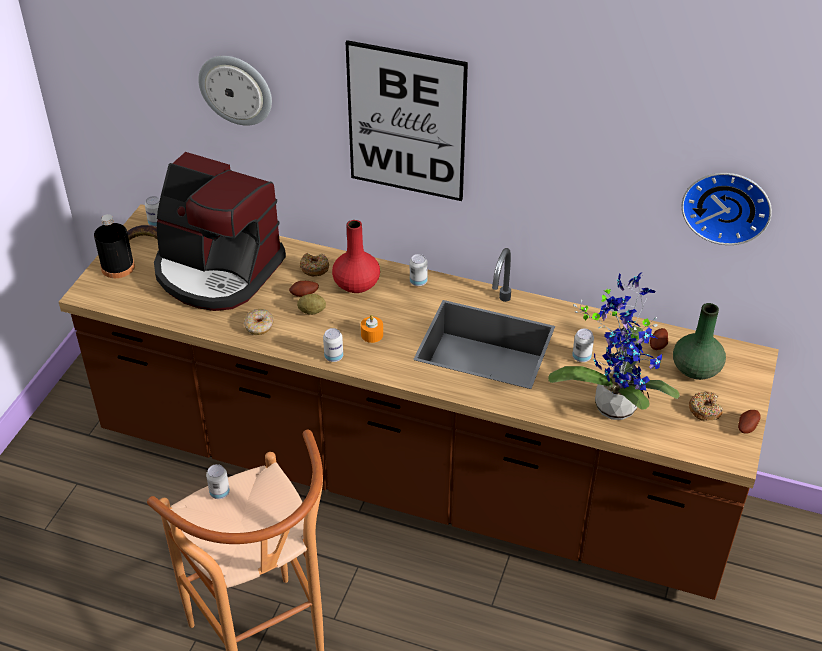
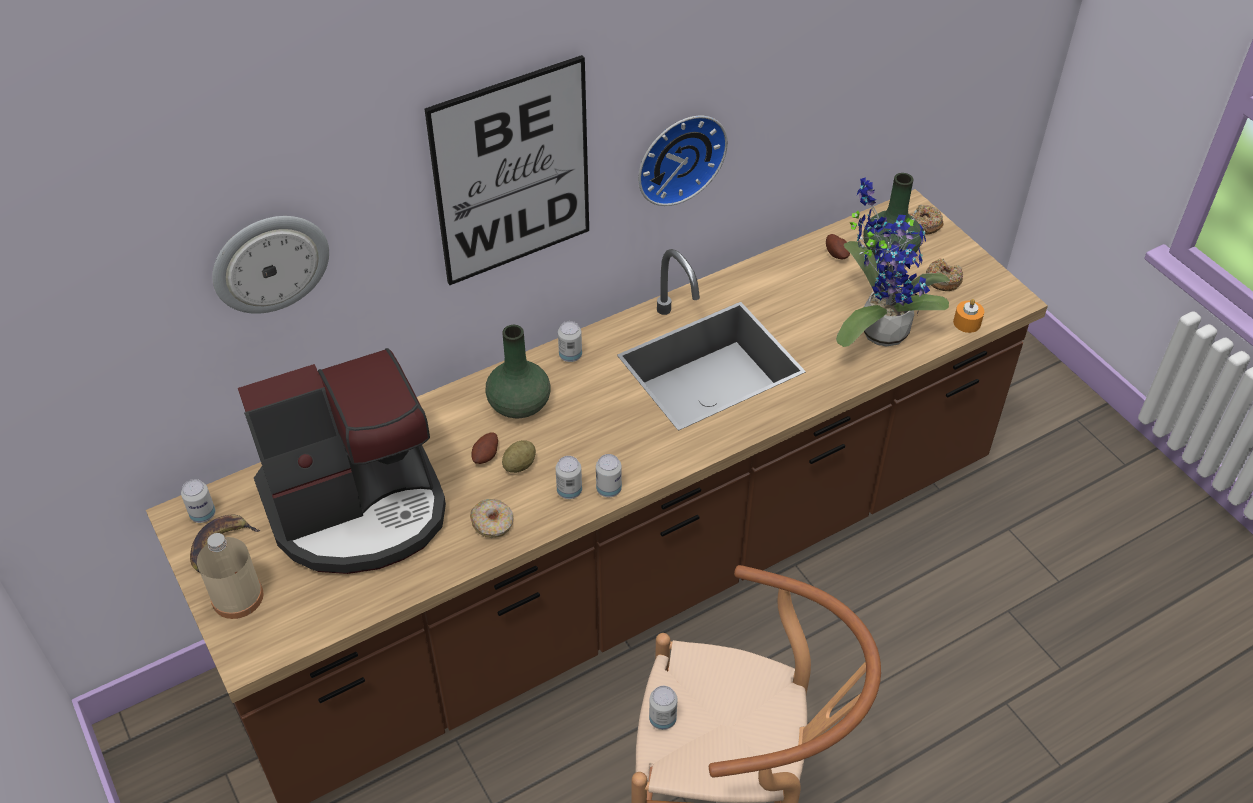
camera: 50 degrees left, 5 degrees up
(118, 267) = (237, 597): black bottle -> beige bottle
(314, 268) = (453, 422): donut -> donut (924, 224)
(357, 285) = (520, 404): red vase -> green vase
(372, 334) = (608, 439): orange candle -> orange candle (967, 323)
(581, 357) = (800, 311): can -> can (569, 491)
(727, 205) = (860, 67): wall clock -> wall clock (678, 156)
(746, 427) = (986, 269): potato -> none

